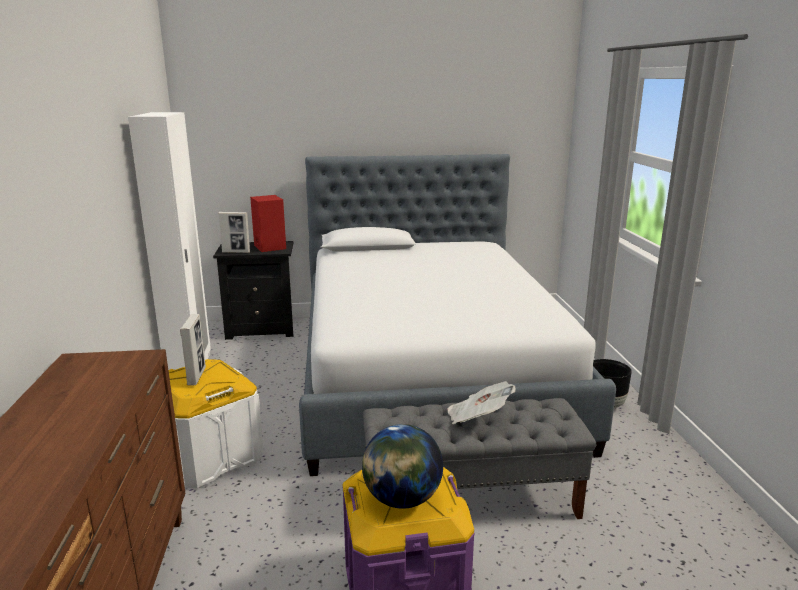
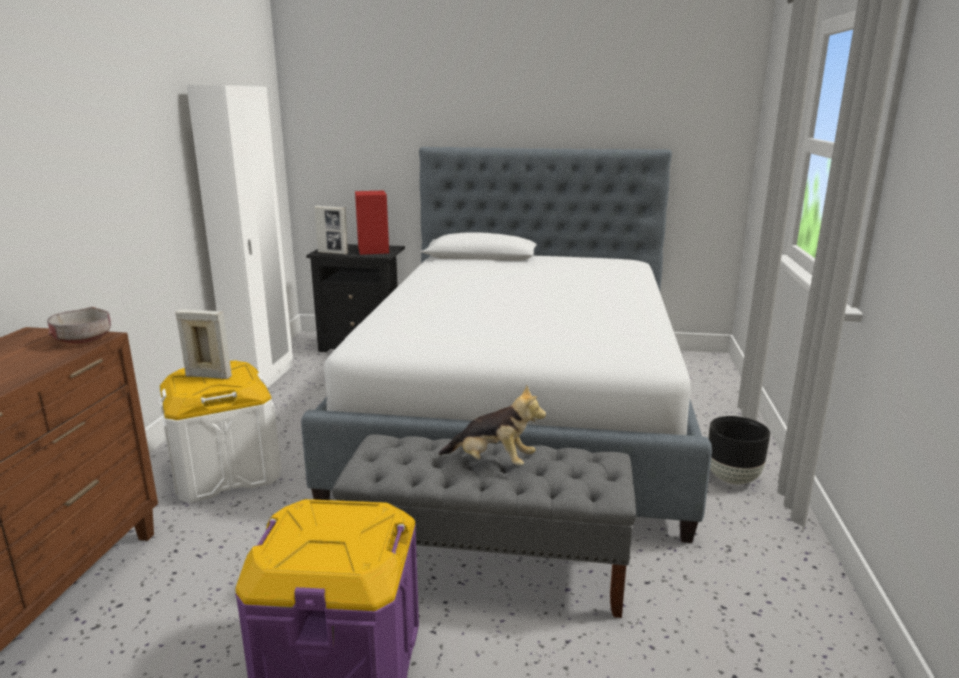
camera: 15 degrees right, 0 degrees up
(134, 360) = (82, 340): none -> grey bowl
(196, 376) = (208, 376): picture frame -> picture frame turned 90 degrees counterclockwise
(402, 499) = (318, 542): globe -> none
(478, 418) = (493, 462): newspaper -> plush toy

